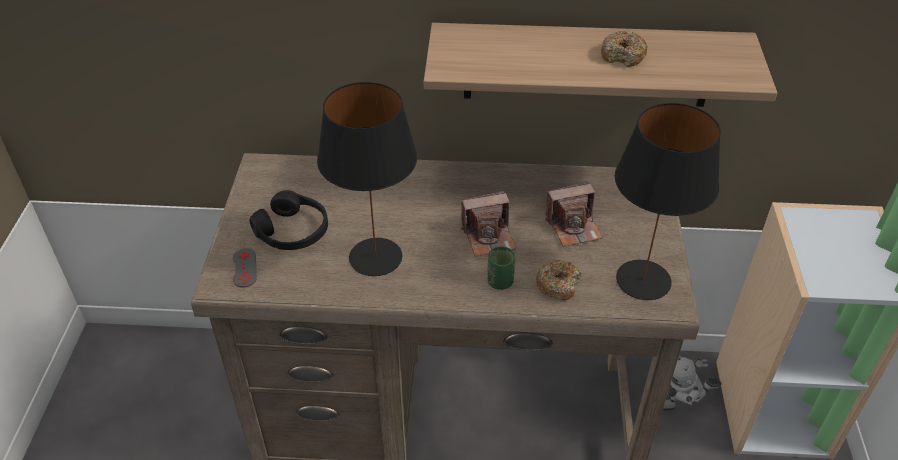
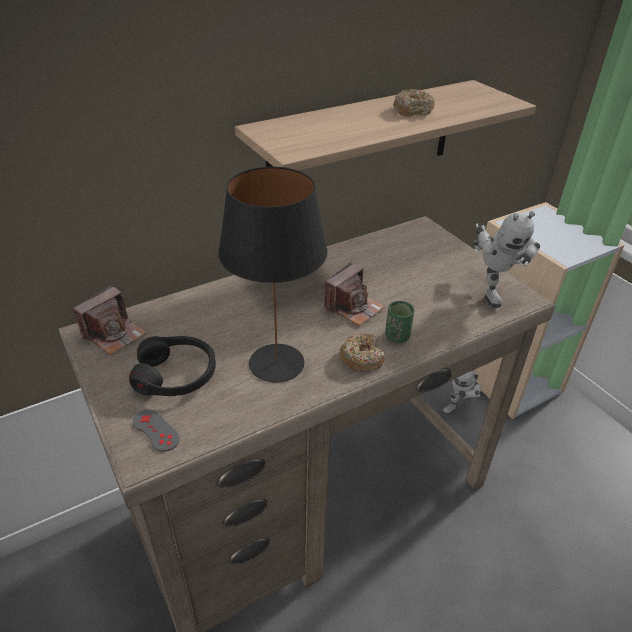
camera: 35 degrees left, 5 degrees down
(558, 284) = (440, 319): donut -> donut (361, 358)
(573, 227) = (406, 276): camera -> camera (114, 334)
(644, 279) = (490, 290): black table lamp -> toy robot

